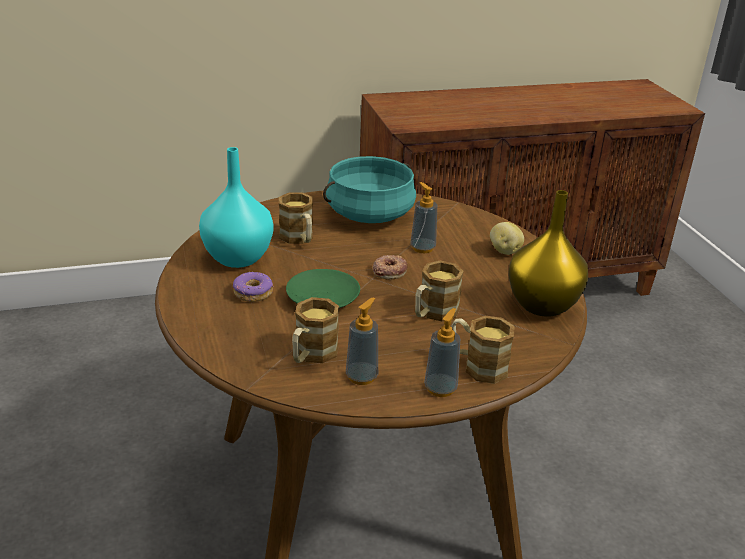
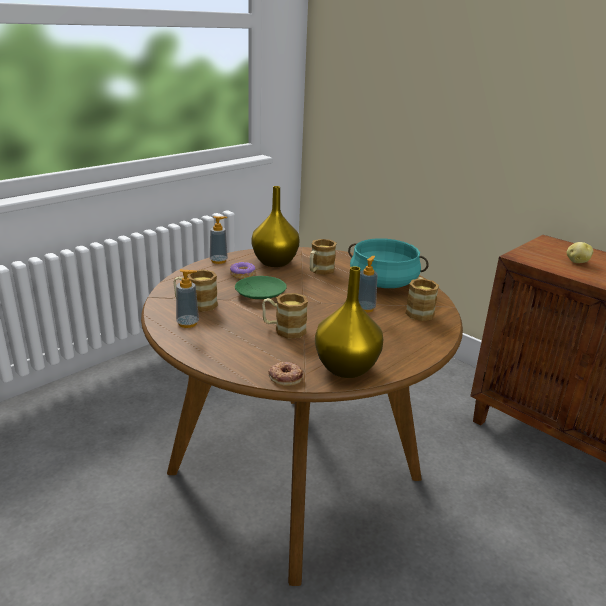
camera: 60 degrees right, 5 degrees down
(237, 257) = (275, 262): turquoise vase -> yellow vase
(389, 271) = (319, 304): donut -> donut (285, 376)
(440, 388) = (197, 350): soap dispenser -> soap dispenser (218, 261)
(477, 366) = (236, 358): mug -> mug (419, 311)
(504, 251) = (406, 338): potato -> potato (577, 262)

